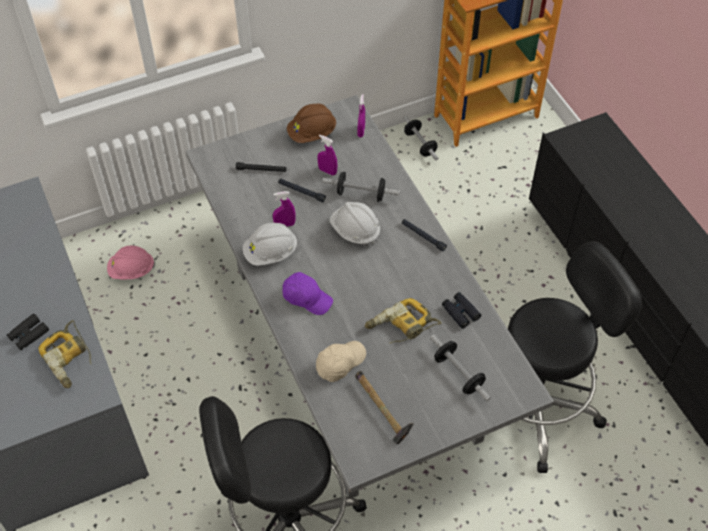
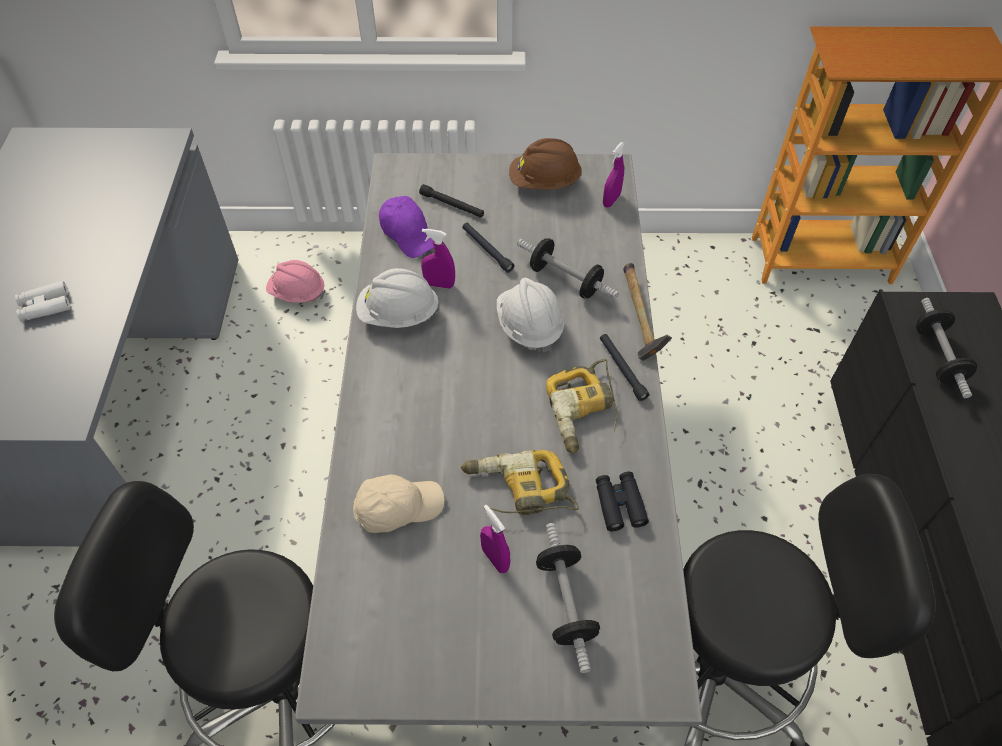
camera: 25 degrees right, 0 degrees up
(28, 335) = (45, 306): black binoculars -> white binoculars
(70, 359) = (68, 355): power drill -> power drill (584, 412)
(307, 298) = (409, 393): purple cap -> purple cap (408, 234)
(327, 171) = (537, 235): purple spray bottle -> purple spray bottle (495, 559)
(381, 411) = (414, 611): hammer -> hammer (639, 319)
(420, 144) = (716, 265): dumbbell -> dumbbell (938, 357)

